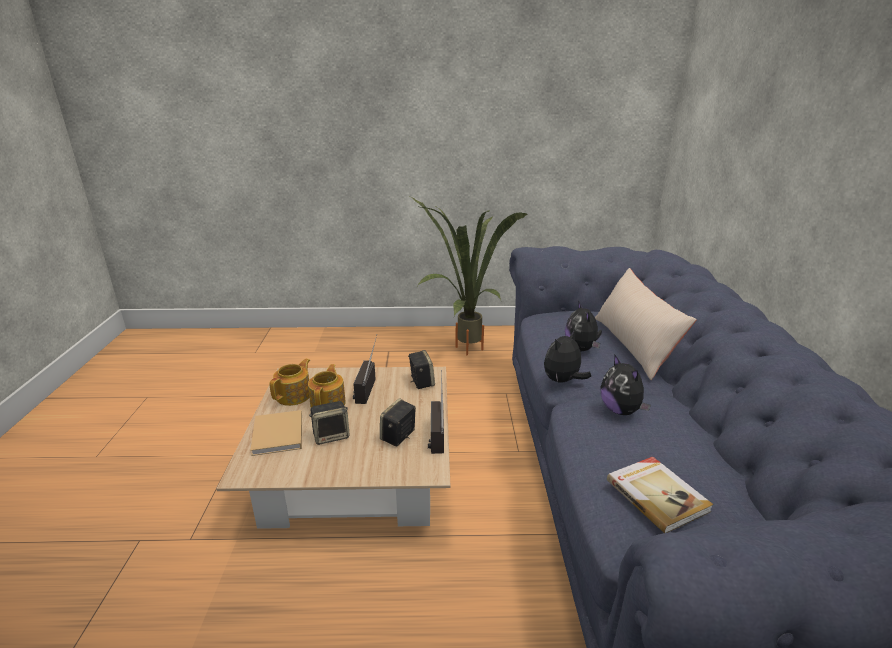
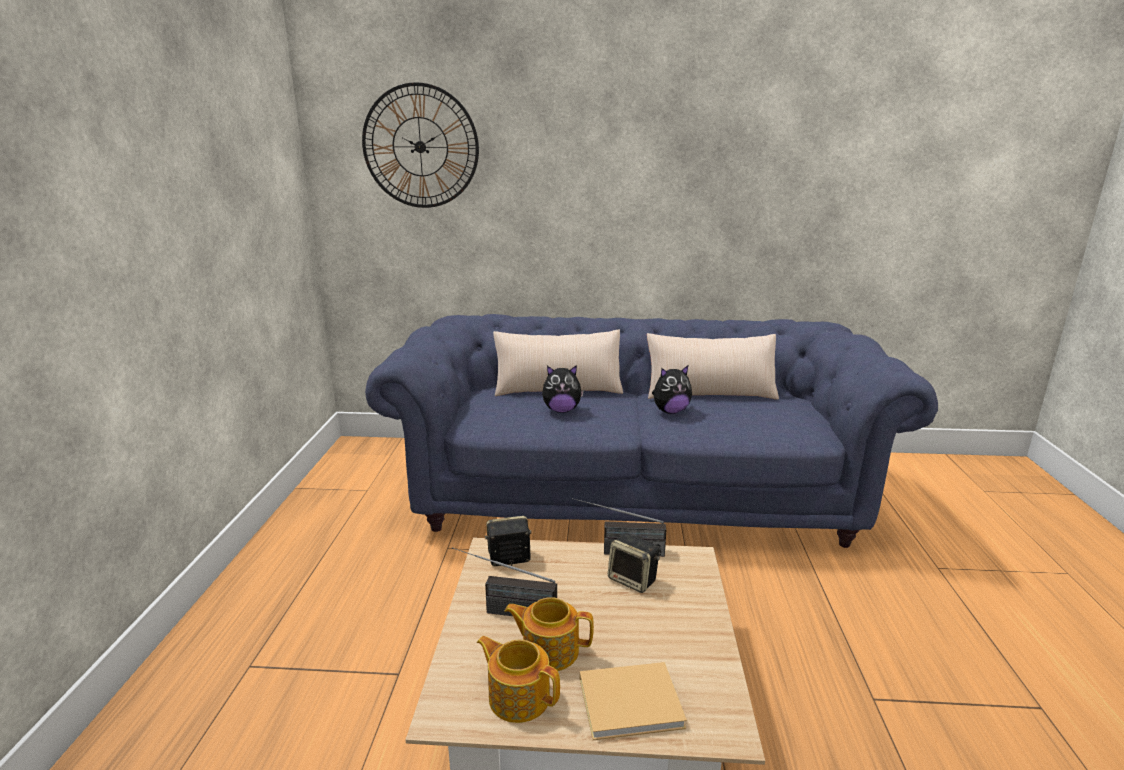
camera: 85 degrees left, 5 degrees down
(331, 435) = (632, 640): speaker -> none
(461, 349) = (306, 577): potted plant -> none
(562, 381) = (615, 429): plush toy -> none
(657, 495) = (777, 414): book -> none
(703, 443) = (710, 393): none -> beige pillow
(729, 87) = (420, 147): none -> wall clock

